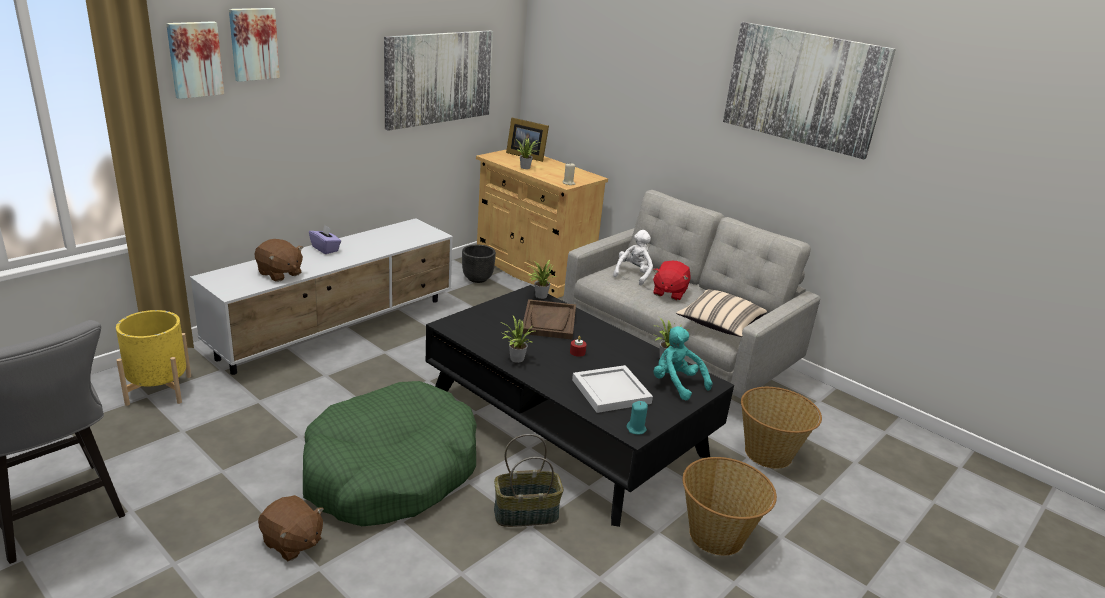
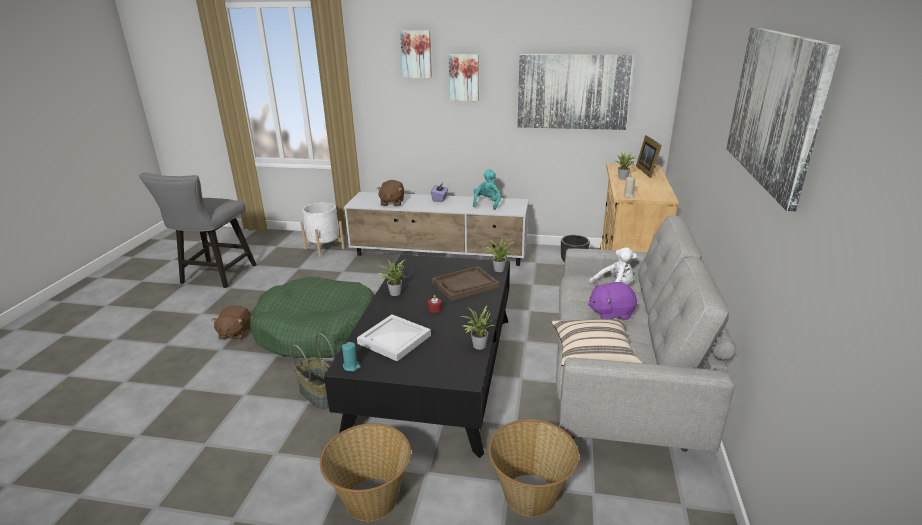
camera: 60 degrees right, 0 degrees up
(159, 390) = (324, 248): yellow planter -> white planter
(194, 59) = (379, 61): picture -> picture (464, 77)
(669, 292) = (610, 313): red plush toy -> purple plush toy
(676, 384) = (442, 363): turquoise plush toy -> turquoise plush toy (487, 204)

